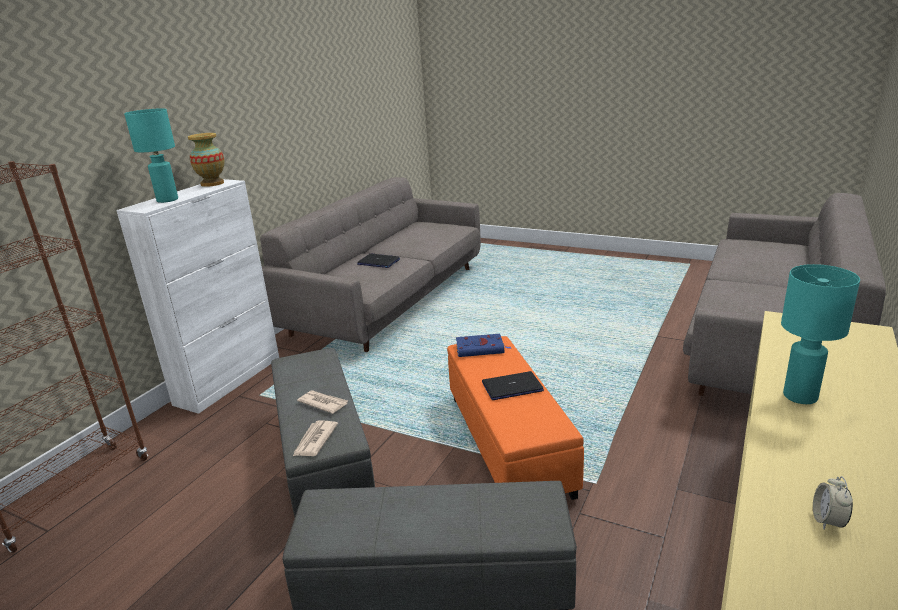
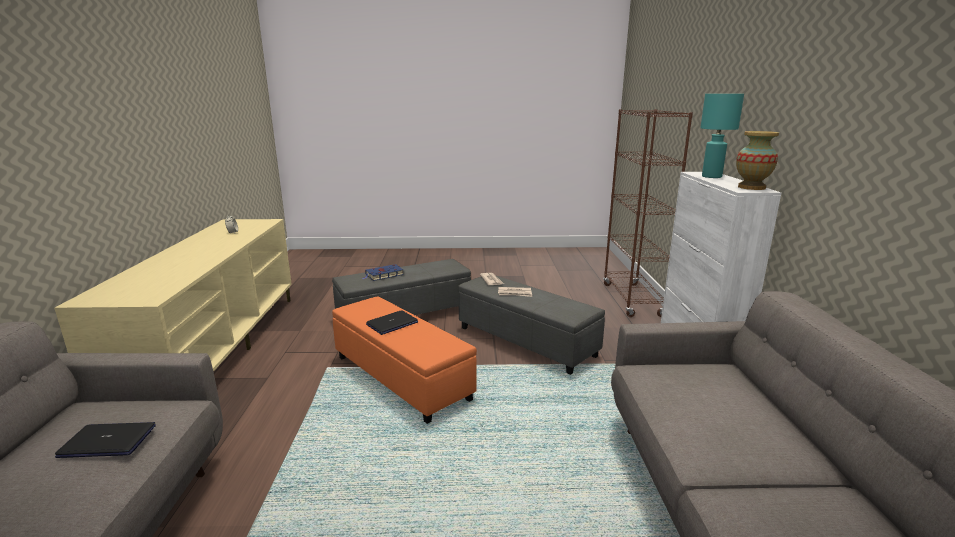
camera: 150 degrees right, 5 degrees down
(378, 262) = (726, 422): laptop -> laptop (109, 441)
(481, 348) = (440, 347): blue book -> blue book (383, 275)
(799, 396) = (200, 259): turquoise table lamp -> none

